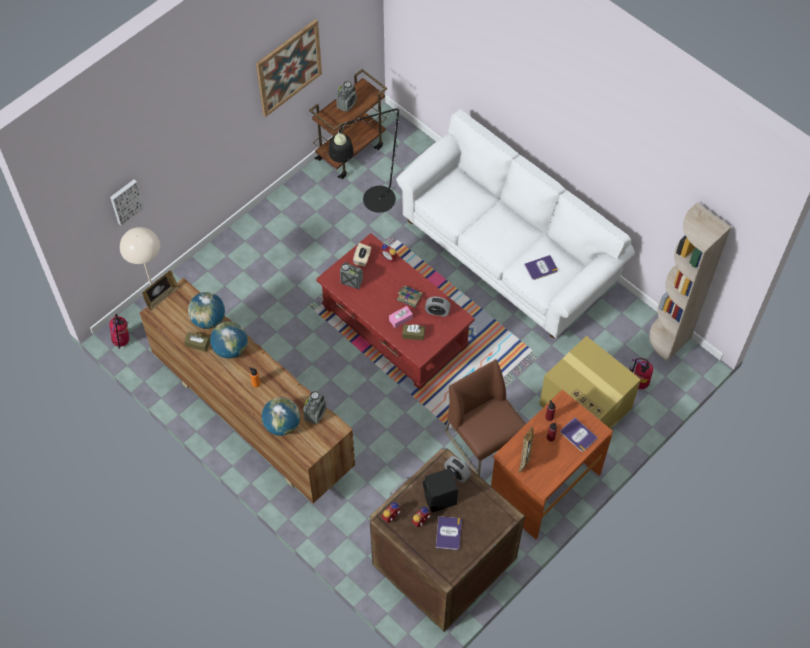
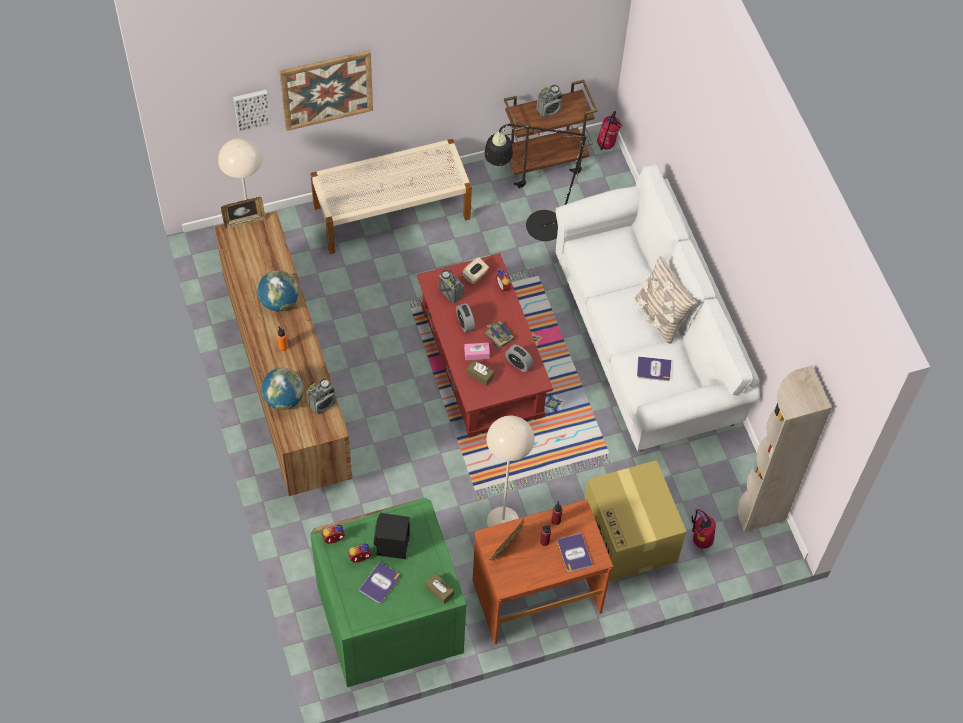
camera: 25 degrees right, 0 degrees up
(122, 342) = (207, 252): fire extinguisher -> fire extinguisher (606, 145)
(197, 344) = (251, 282): brown tissue box -> brown tissue box (439, 590)
(208, 319) = (275, 263): globe -> none
(253, 241) = (391, 211): none -> beige bench
(289, 68) = (486, 44): picture -> picture (326, 89)
(441, 559) = (387, 615): brown dresser -> green dresser
(457, 473) = (424, 529): alarm clock -> alarm clock (465, 323)
(485, 441) = (503, 521): brown chair -> beige floor lamp
(520, 226) = (659, 317): none -> beige pillow

